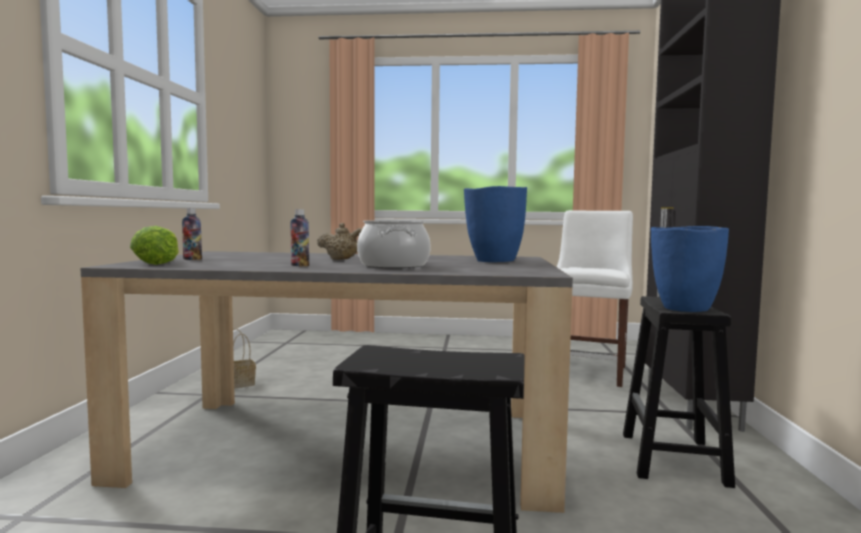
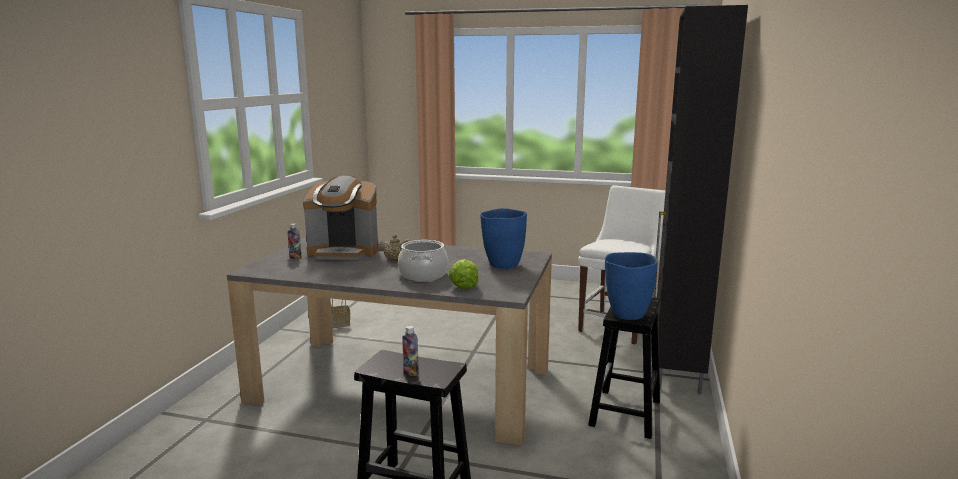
camera: 10 degrees right, 10 degrees up
(158, 263) = (272, 266): lettuce -> lettuce (463, 284)
(263, 257) = (344, 252): none -> coffee machine
(300, 265) = (360, 273): bottle -> bottle (411, 372)

